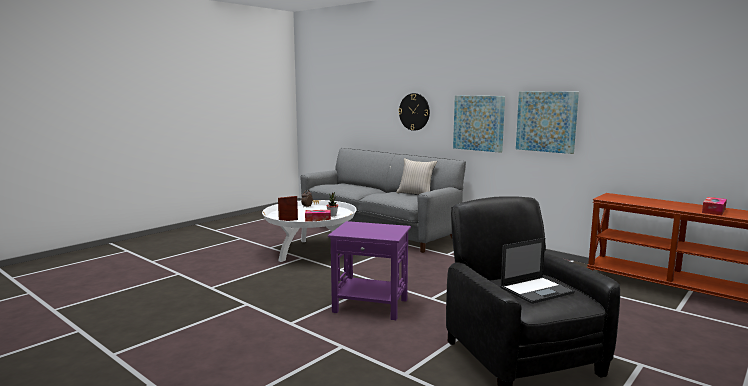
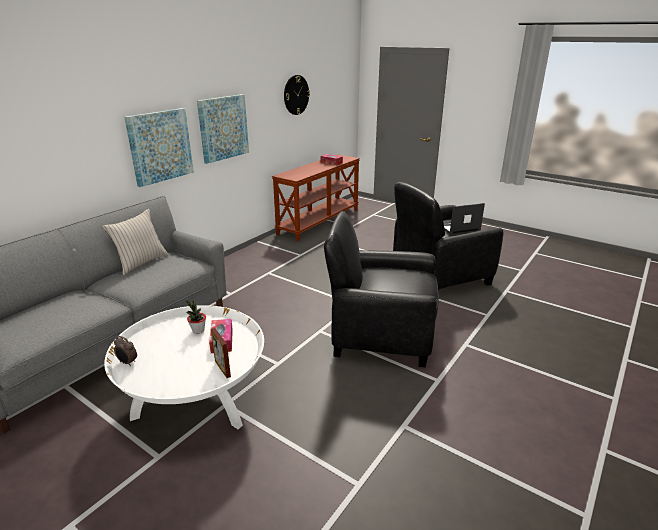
camera: 95 degrees left, 15 degrees up
(371, 306) = (380, 334): purple side table -> black armchair
(414, 112) = (59, 154): wall clock -> wall clock (296, 95)
(537, 290) = (457, 227): laptop -> laptop turned 75 degrees counterclockwise

